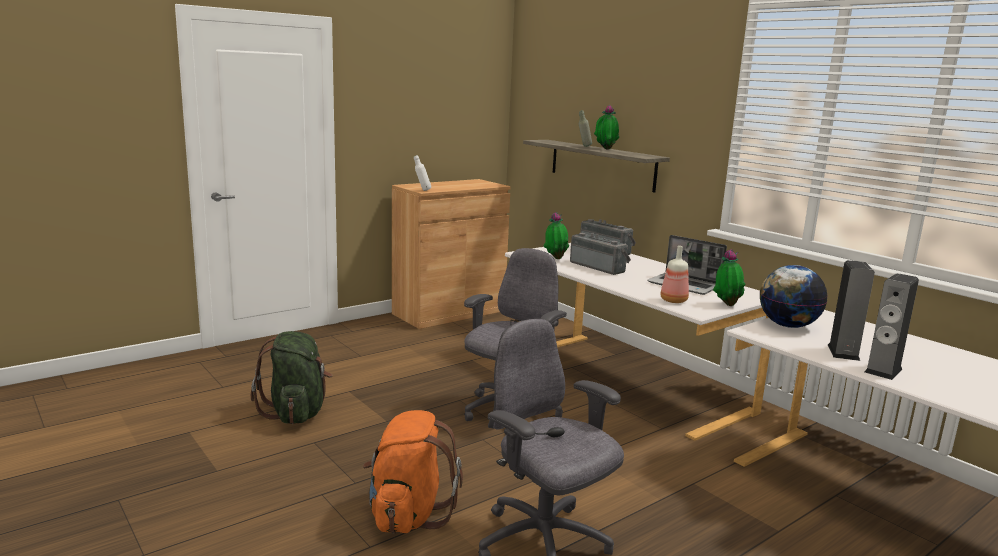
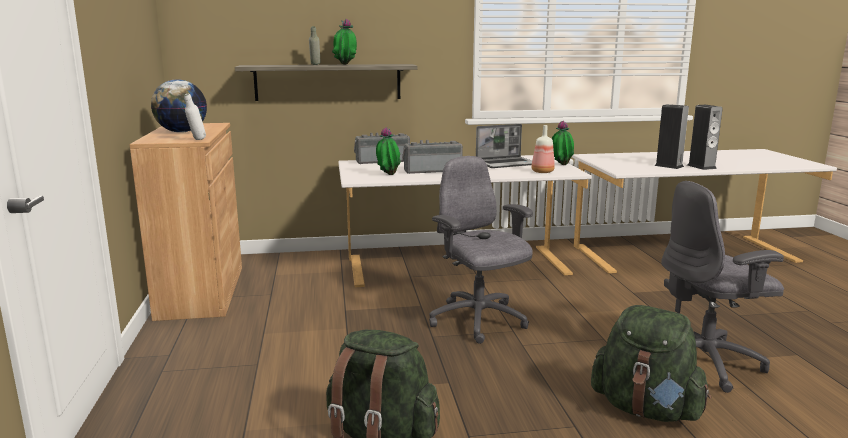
camera: 60 degrees left, 0 degrees up
(408, 514) = (646, 409): orange backpack -> green backpack
(787, 325) = (613, 164): globe -> globe (181, 132)

